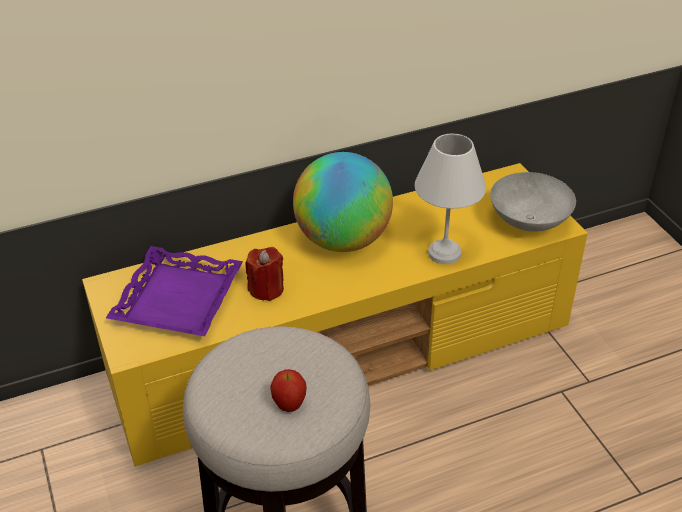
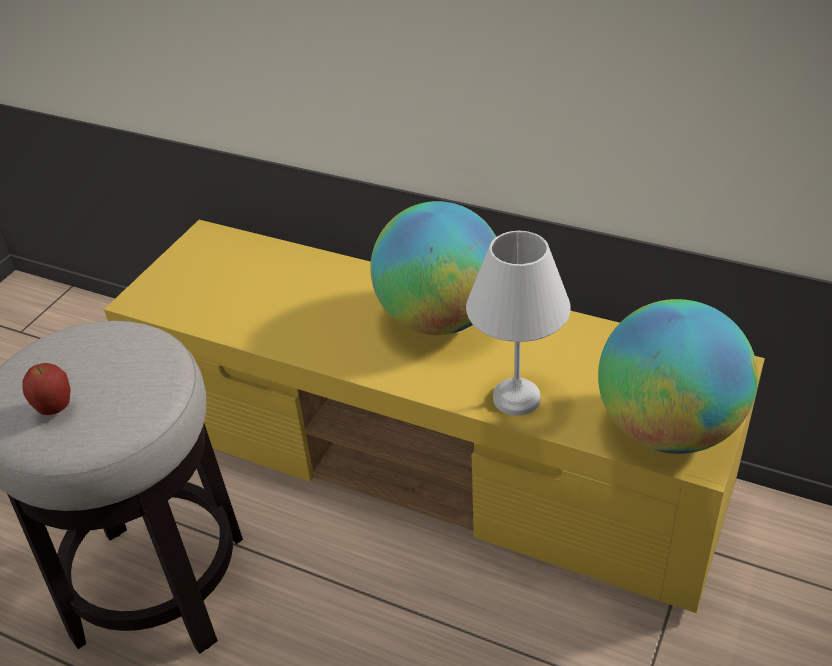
camera: 50 degrees right, 0 degrees up
(177, 299) = (232, 280): purple tray -> none
(266, 289) = (307, 319): red candle -> none
(528, 221) = (668, 428): grey bowl -> globe

